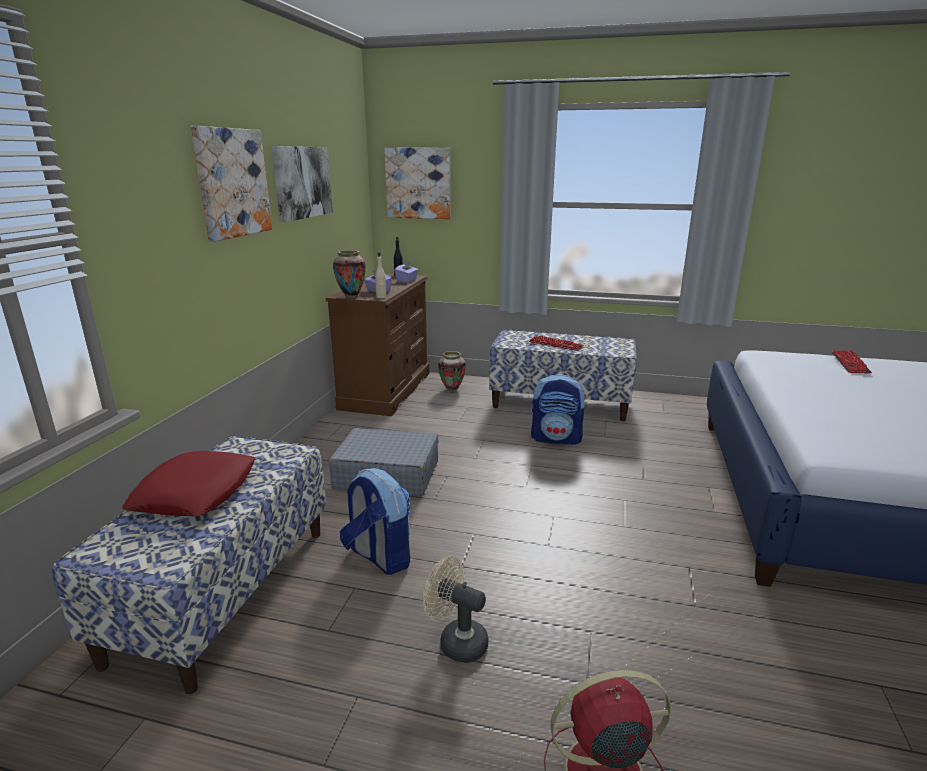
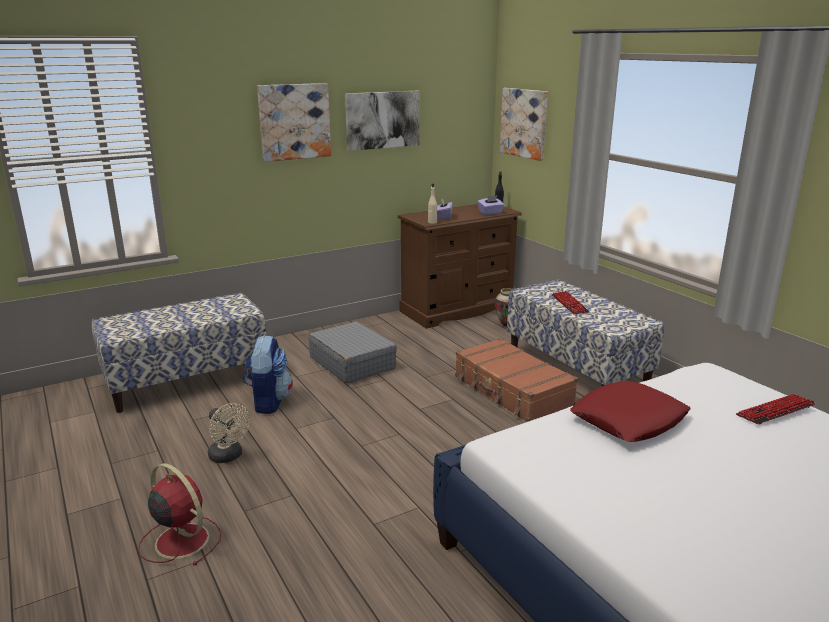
camera: 45 degrees right, 0 degrees up
(196, 493) = (177, 313): red pillow -> red pillow (628, 420)
(351, 296) = (415, 217): vase -> none
(456, 641) = (228, 457): beige fan -> beige fan turned 150 degrees clockwise
(556, 438) = (512, 391): backpack -> brown suitcase

